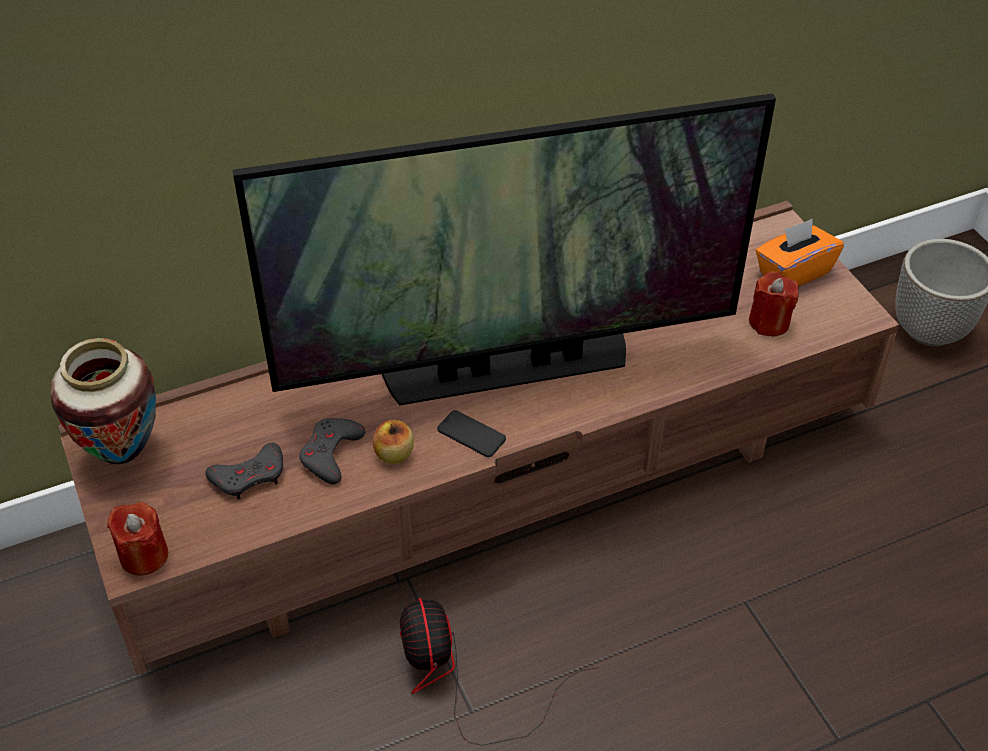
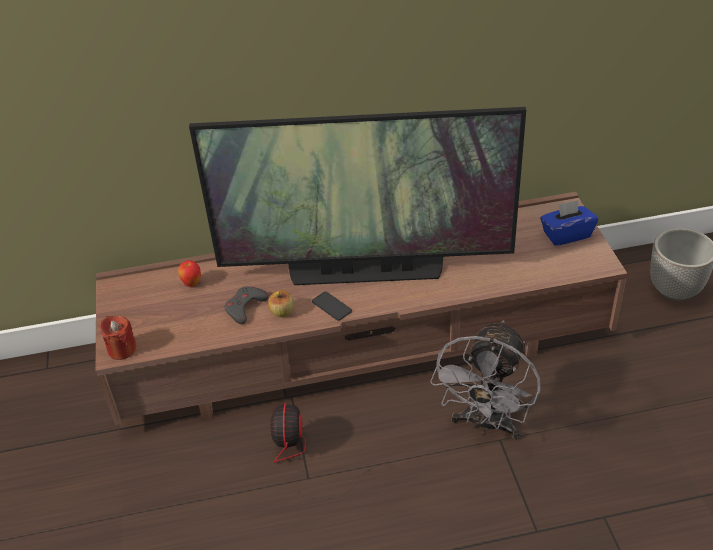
camera: 15 degrees right, 5 degrees down
(123, 453) = (127, 293): vase -> none
(229, 423) = (192, 284): none -> apple
(249, 476) = (194, 314): grey game controller -> none
(719, 580) = (486, 424): none -> grey fan
(769, 322) = (540, 262): red candle -> none
(793, 272) = (566, 235): orange tissue box -> blue tissue box

